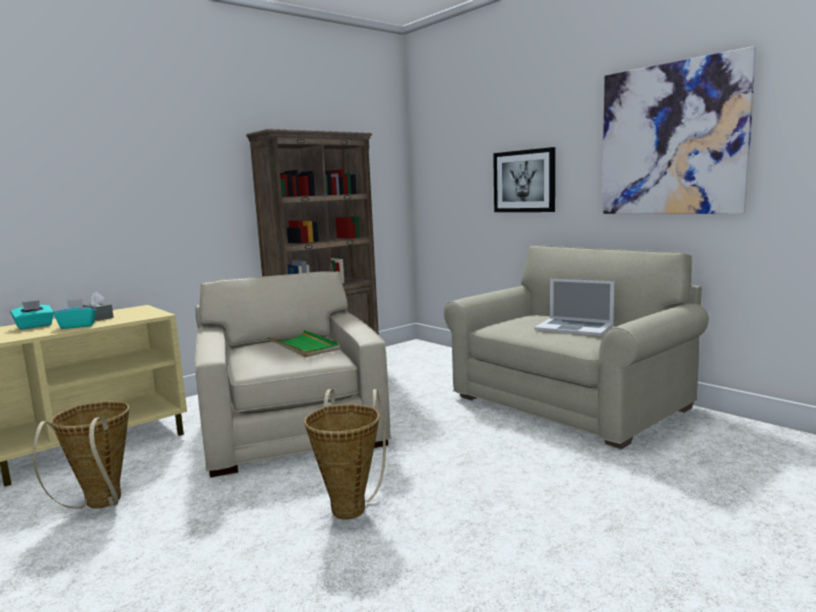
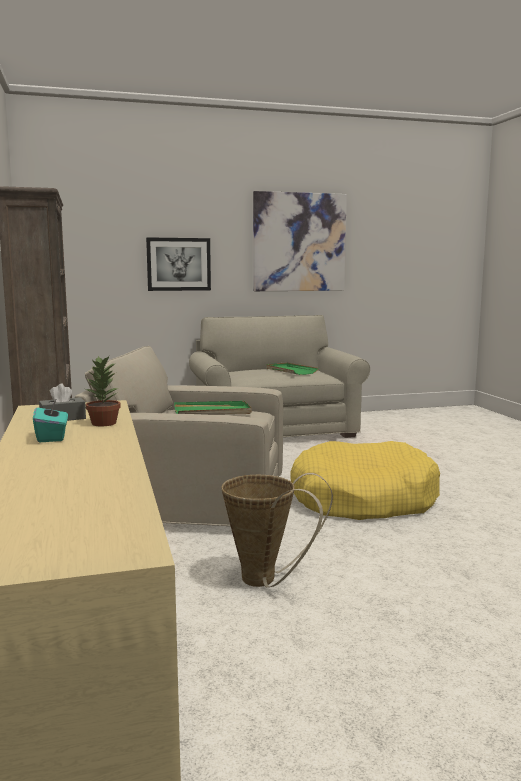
camera: 65 degrees left, 0 degrees up
(78, 326) = (103, 423): turquoise tissue box -> potted plant
(350, 506) = (362, 499): basket -> yellow dog bed
(574, 327) = (290, 370): laptop -> green tray

